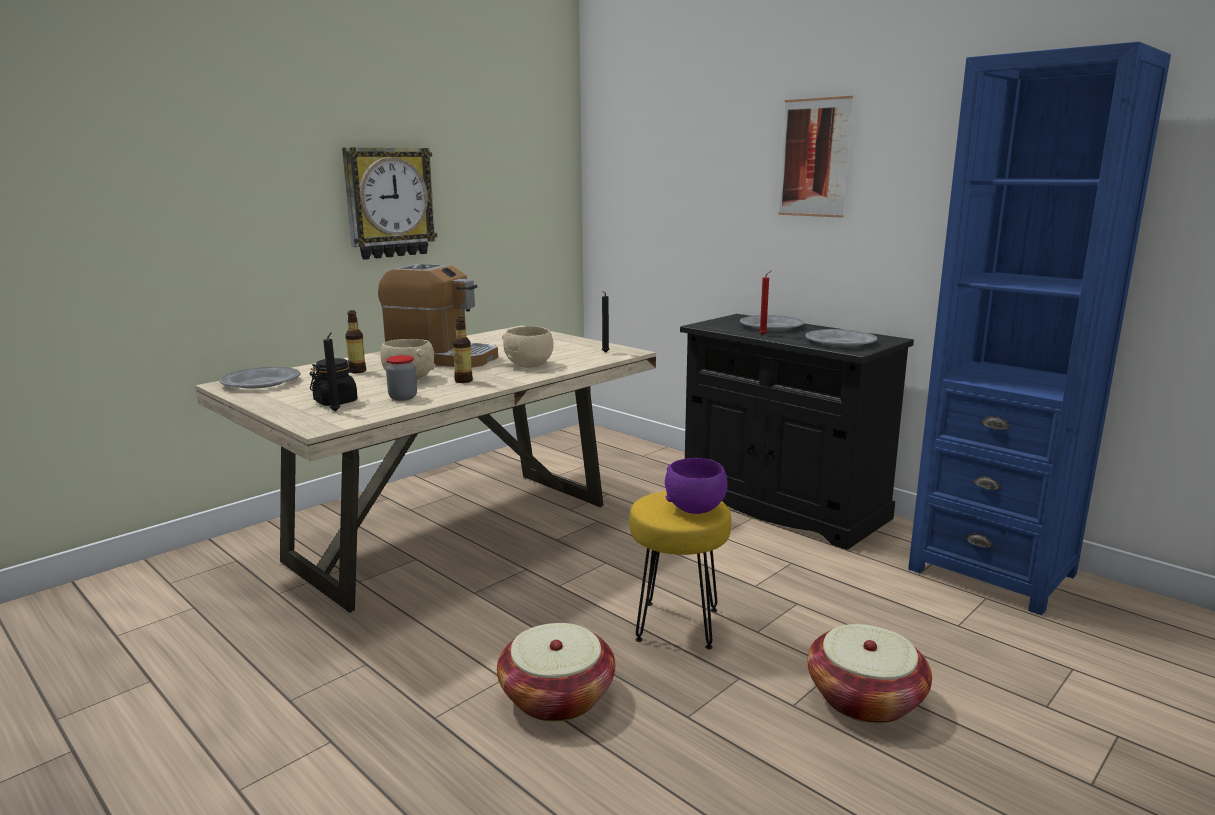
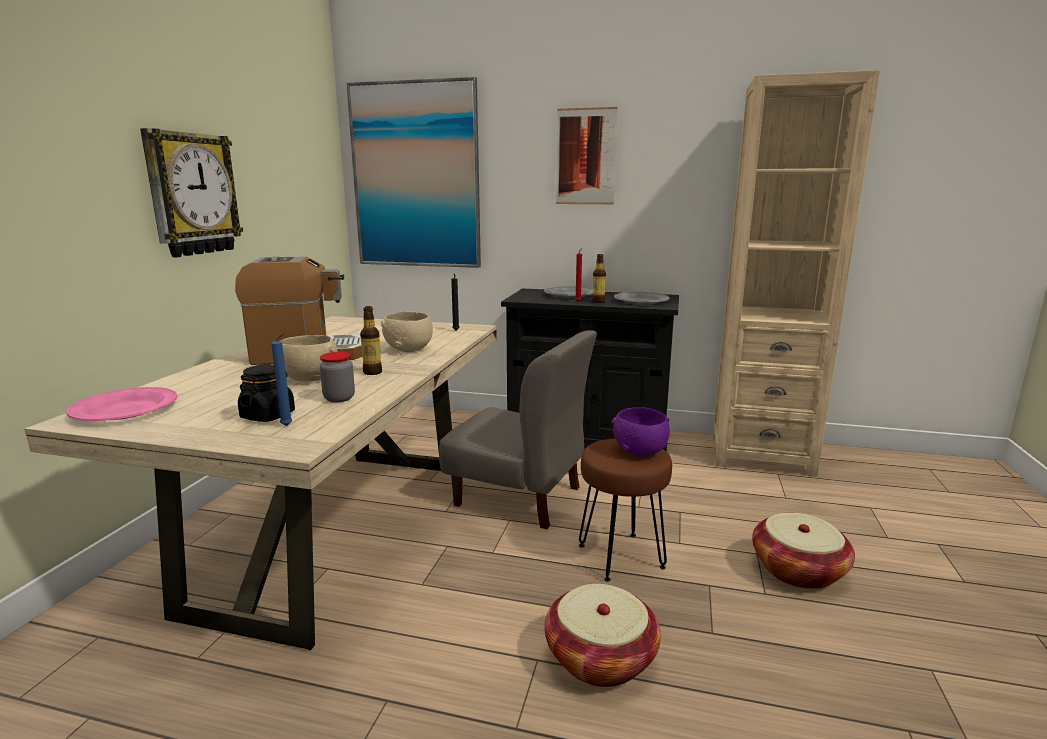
camera: 30 degrees left, 0 degrees up
(261, 382) = (124, 410): grey plate -> pink plate
(336, 411) = (288, 426): black candle -> blue candle
(357, 371) = (233, 380): bottle -> bottle (598, 301)
(638, 544) = (519, 496): none -> grey chair
(643, 179) = (416, 176): none -> picture
(678, 625) = (622, 556): yellow stool -> brown stool
(992, 571) = (761, 454): blue bookcase -> beige bookcase

